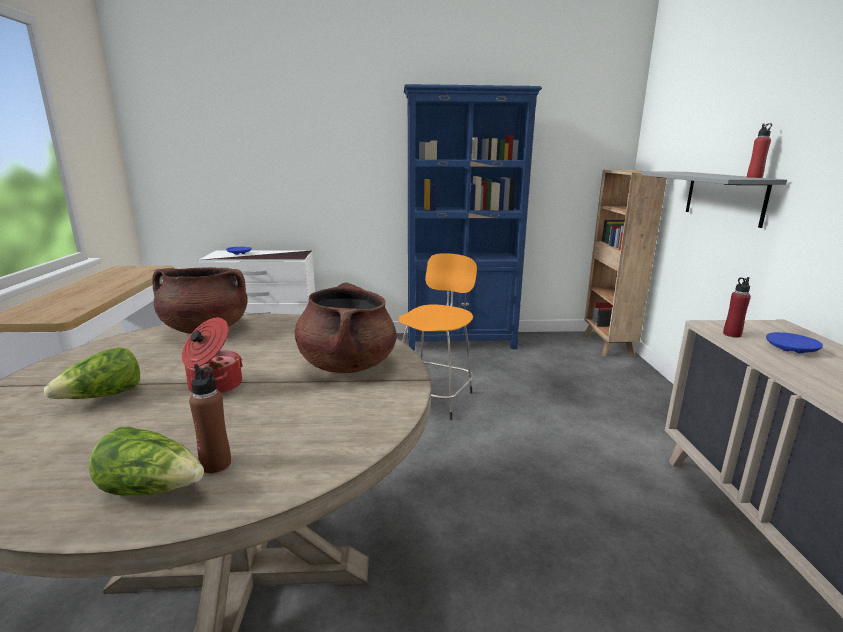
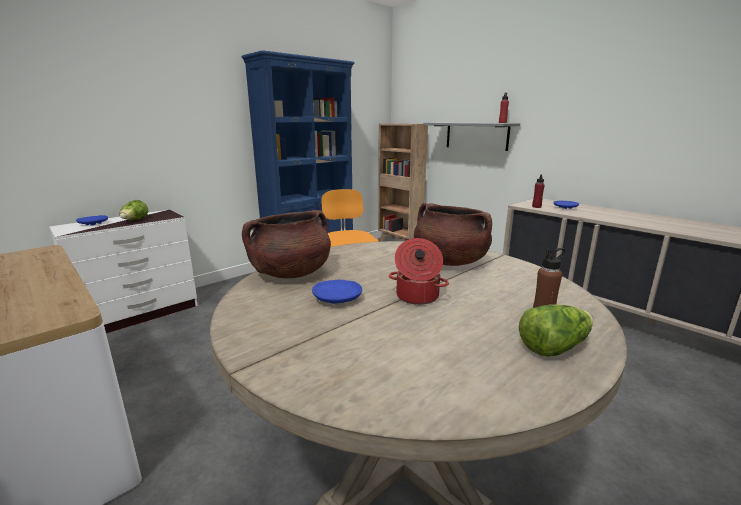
camera: 40 degrees left, 0 degrees up
(103, 396) = (365, 332): lettuce -> lettuce (135, 220)
(168, 362) = (338, 298): none -> blue plate

